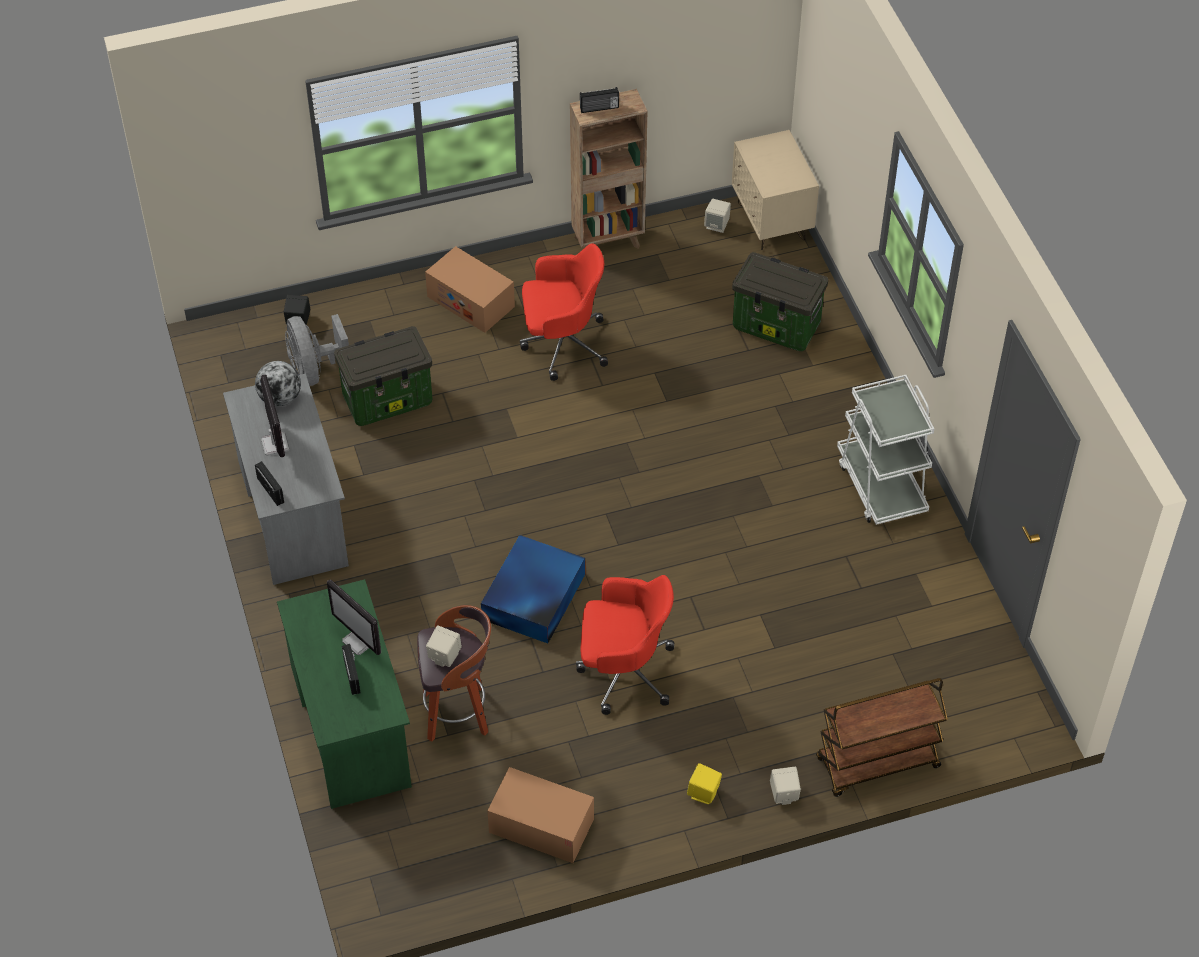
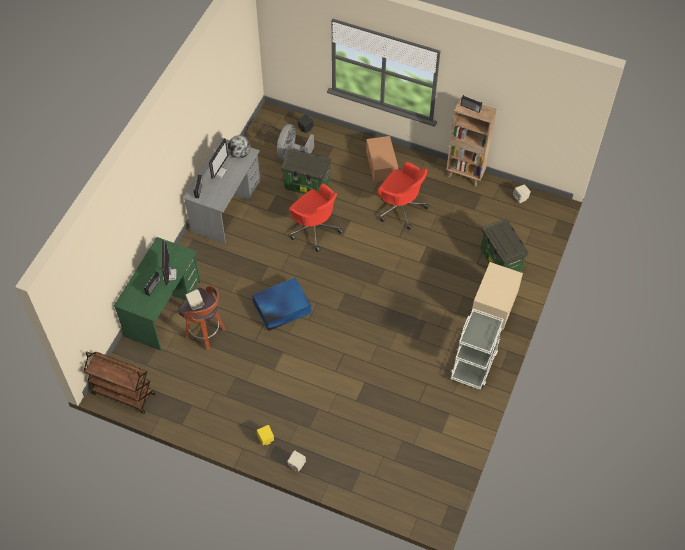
camera: 40 degrees right, 5 degrees up
(541, 826) = (192, 403): cardboard box -> none
(623, 670) = (286, 364): red office chair -> red office chair (314, 228)
(771, 222) = (547, 212): beige nightstand -> beige nightstand (492, 312)
(877, 764) = (347, 482): brown cart -> brown cart (123, 394)

